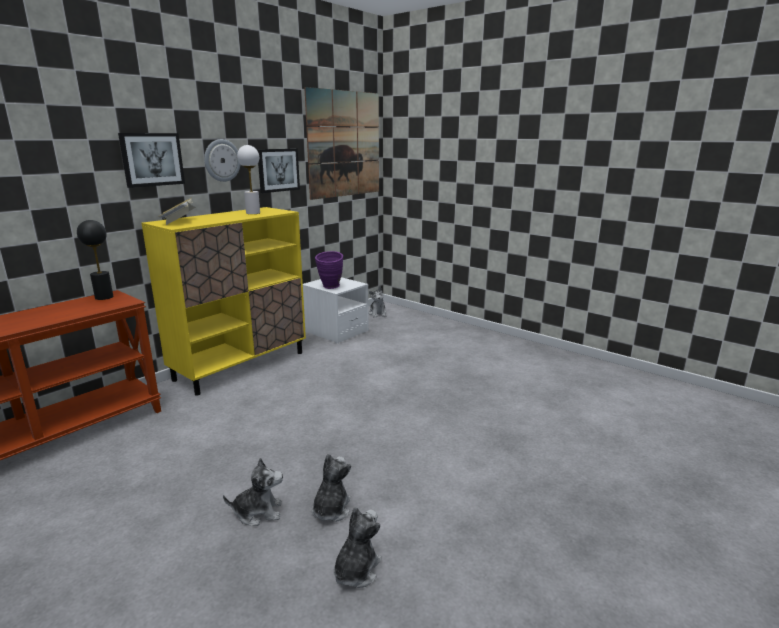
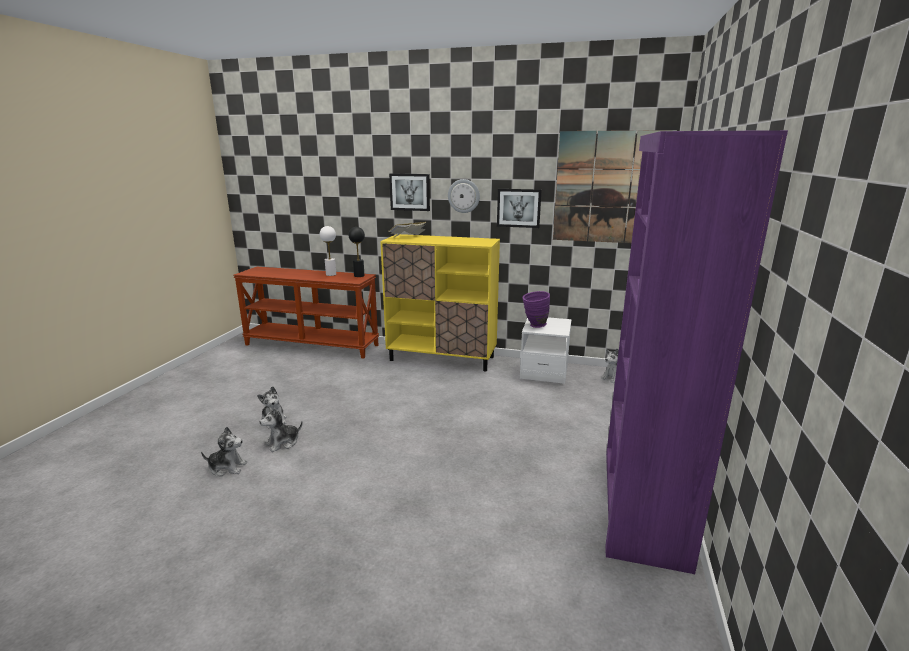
camera: 65 degrees right, 0 degrees up
(253, 213) = (464, 241): white table lamp -> white table lamp (331, 274)
(331, 509) = (283, 443): plush toy -> plush toy turned 150 degrees clockwise
(542, 356) = (641, 504): none -> purple bookcase

